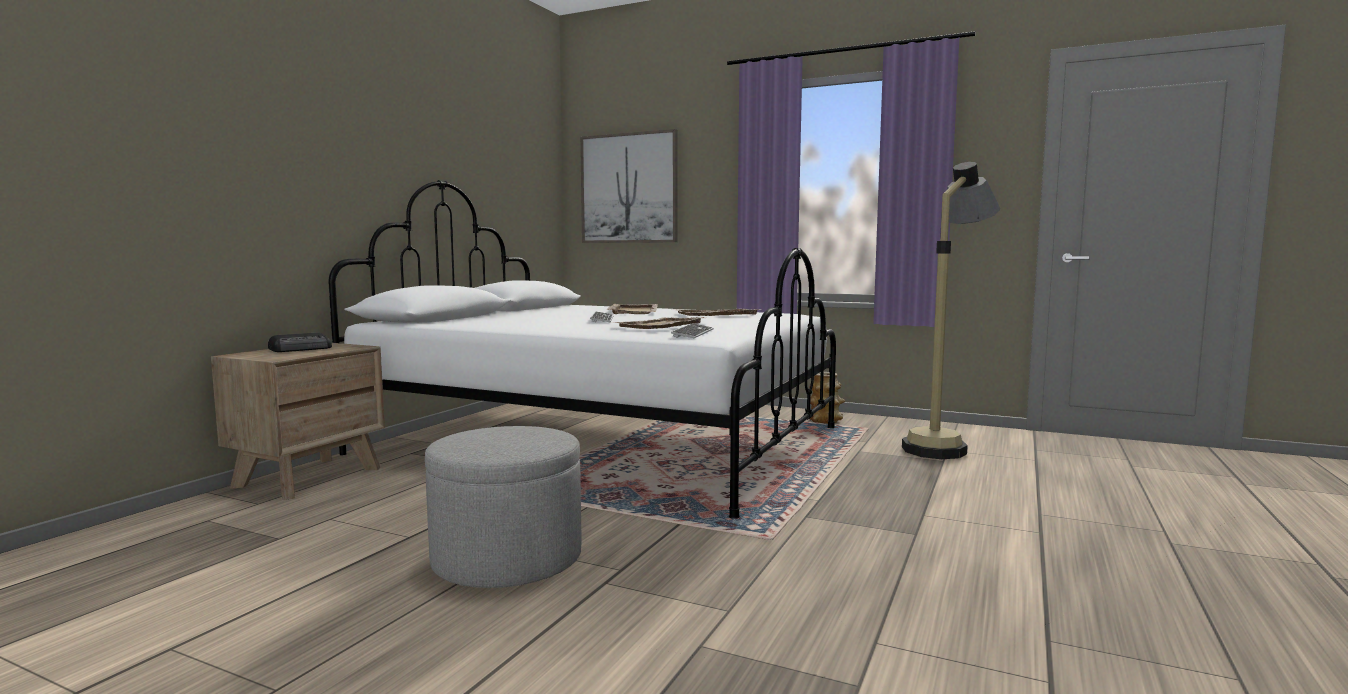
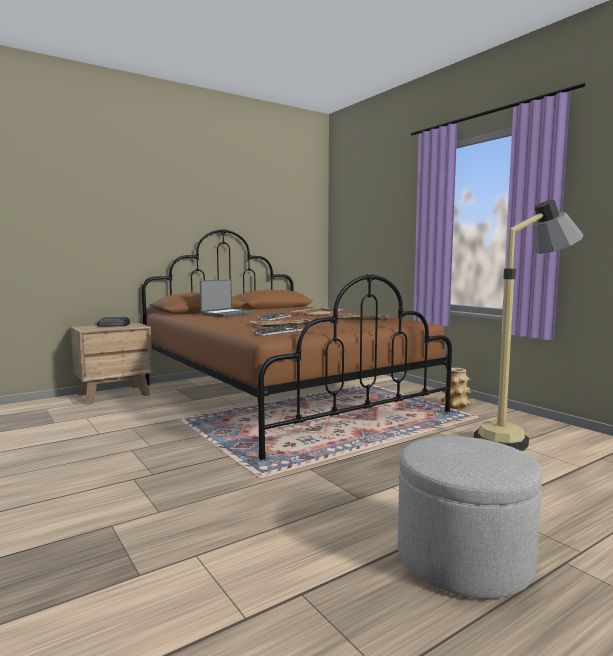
camera: 30 degrees right, 0 degrees up
(507, 318) = (226, 314): none -> laptop
(507, 559) = (116, 455): grey ottoman -> grey ottoman (463, 559)
(603, 441) = (282, 397): white bed -> brown bed
(629, 188) = (360, 227): picture -> none

